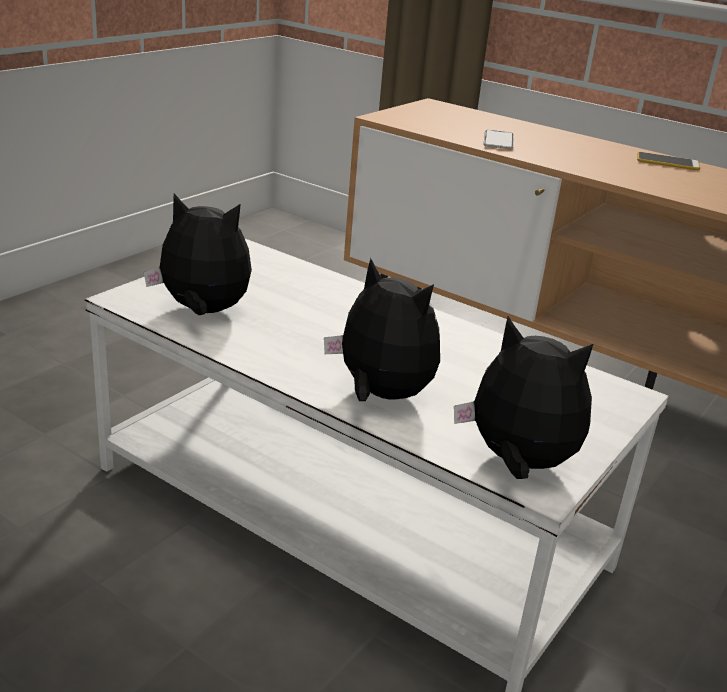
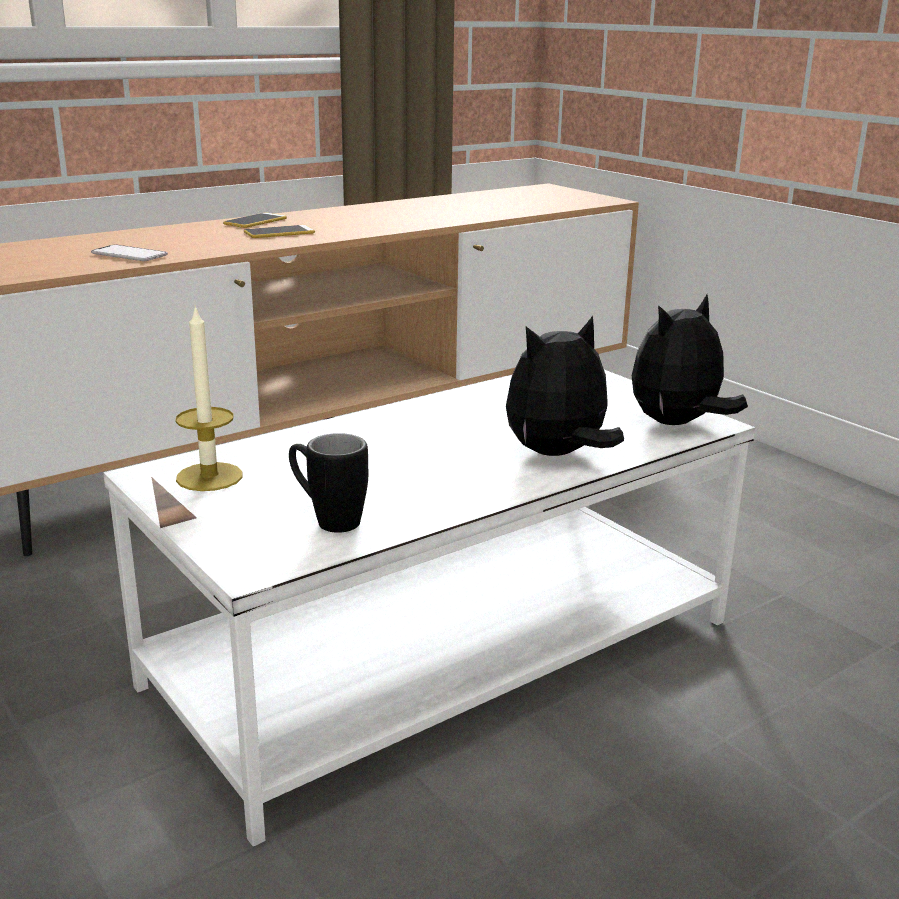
camera: 70 degrees left, 5 degrees down
(203, 312) = (327, 519): plush toy -> black mug
(253, 267) = (209, 477): none -> candle
(641, 173) = (279, 233): none -> phone

